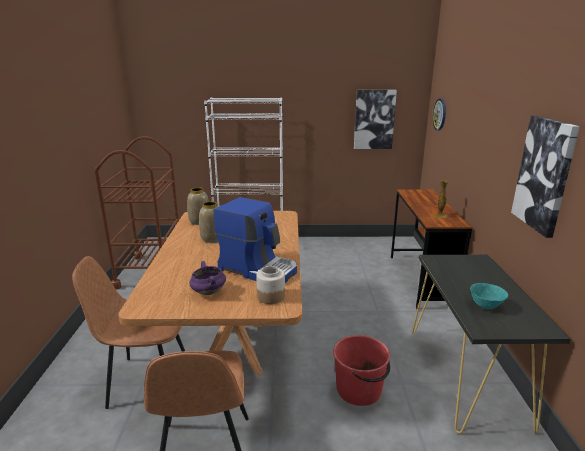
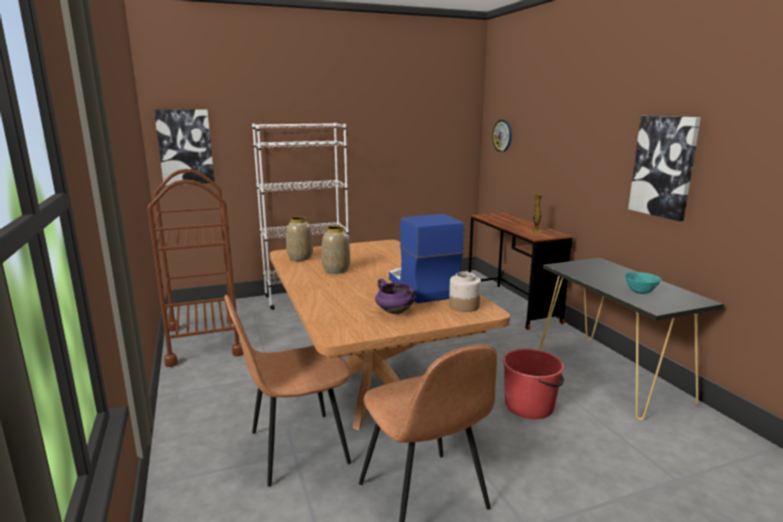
camera: 20 degrees left, 5 degrees down
(258, 269) = (421, 287): coffee machine -> coffee machine turned 120 degrees counterclockwise
(374, 119) = (431, 145): picture -> picture (185, 147)

